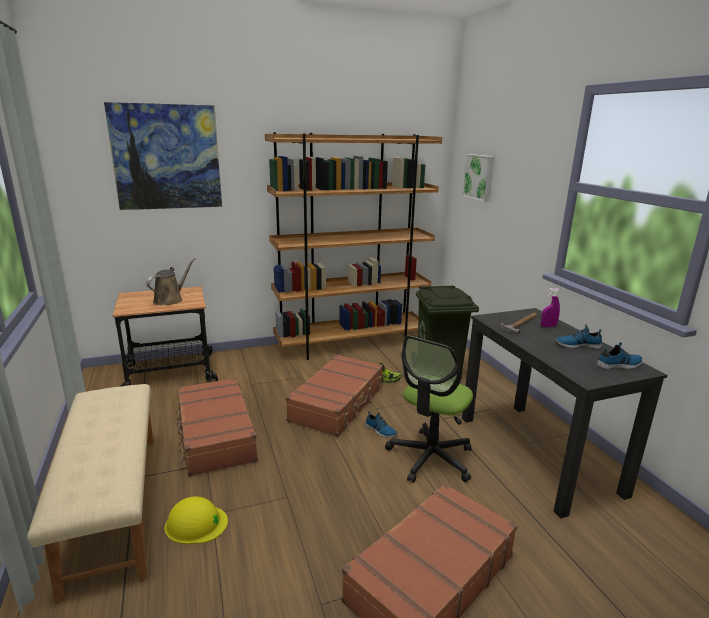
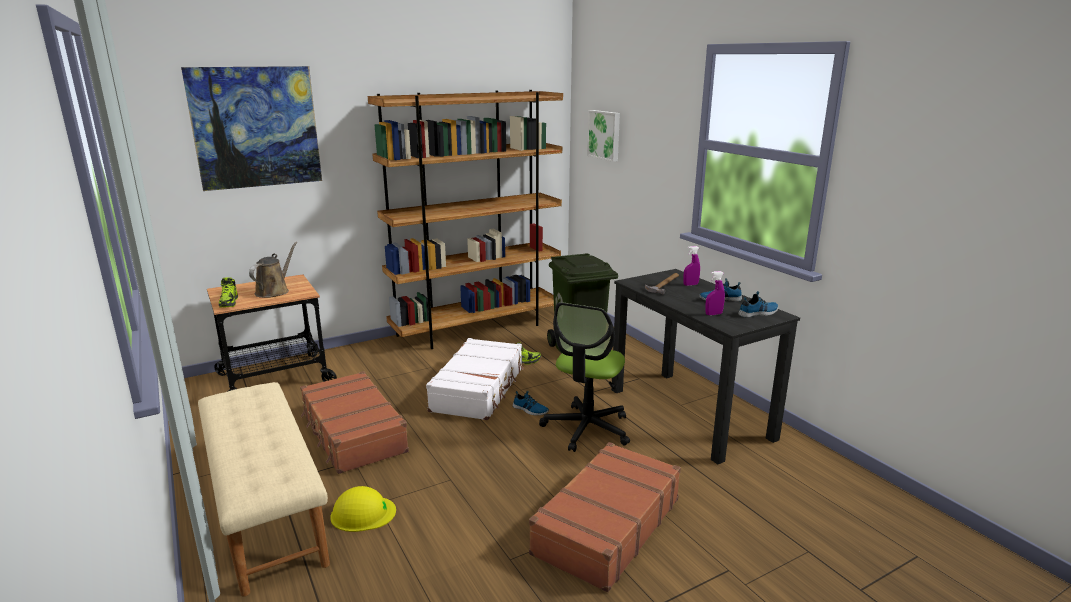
camera: 10 degrees left, 0 degrees up
(129, 307) = (229, 303): none -> shoe
(338, 403) = (479, 389): brown suitcase -> white suitcase
(569, 362) = (713, 314): none -> purple spray bottle

